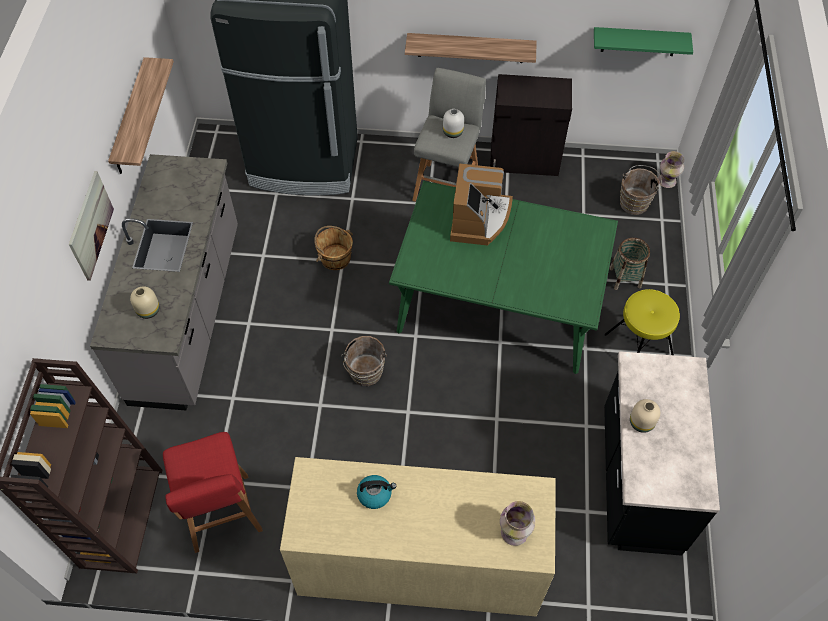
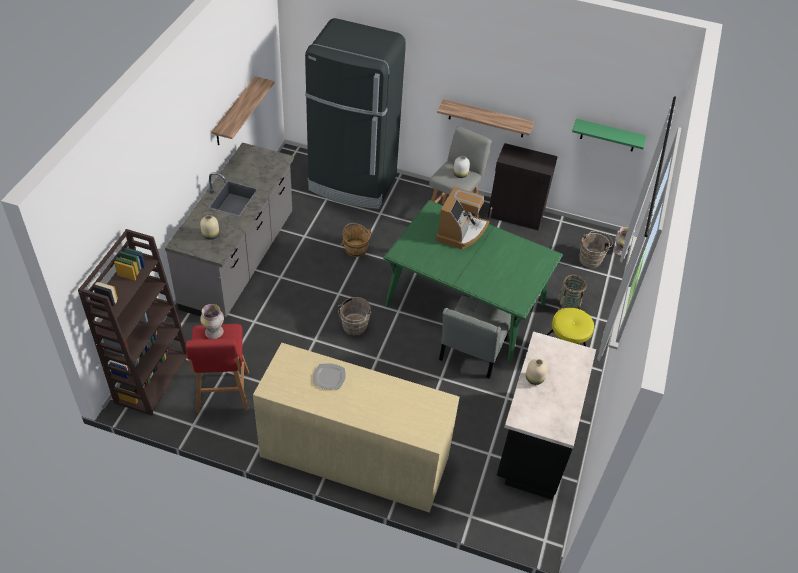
camera: 10 degrees right, 10 degrees down
(90, 225) = (188, 168): picture -> none
(375, 494) = (329, 377): kettle -> plate
(514, 533) = (418, 423): vase -> vase (214, 332)
(524, 372) = (471, 352): none -> grey chair

